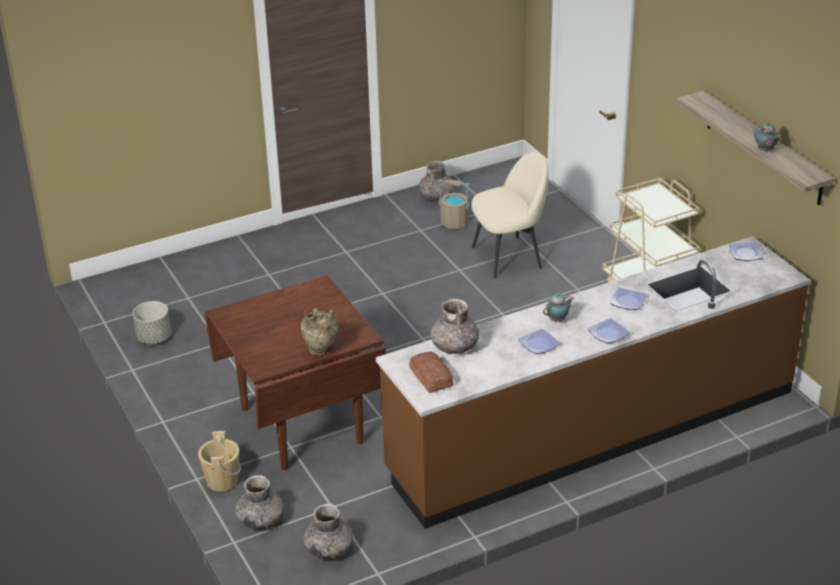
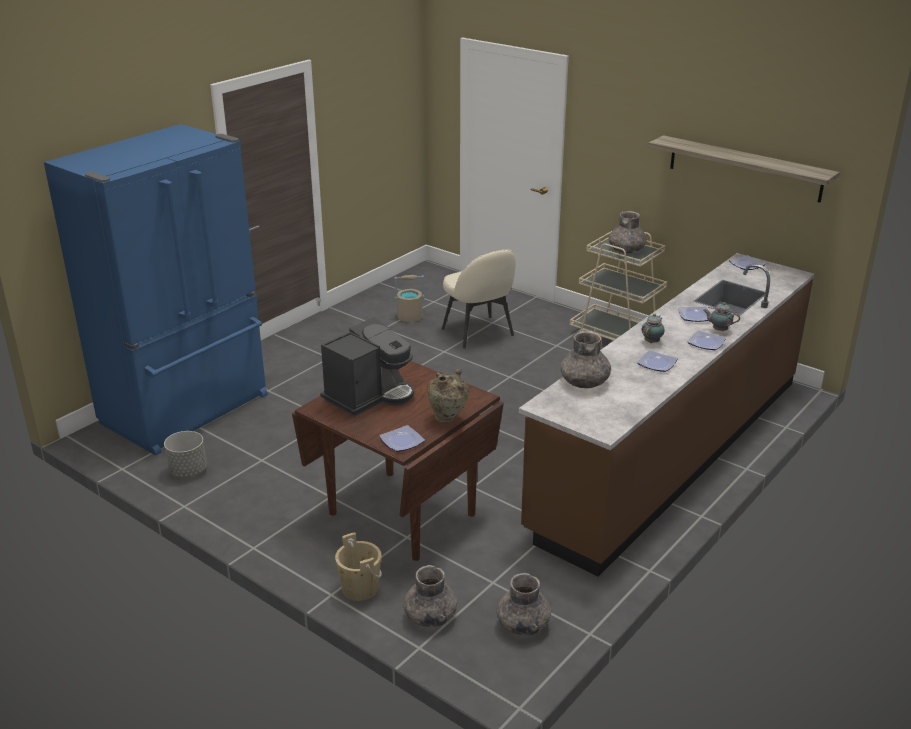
camera: 25 degrees left, 5 degrees down
(188, 278) = (188, 410): none -> blue fridge
(266, 362) = (401, 441): none -> plate
(274, 313) = (369, 396): none -> coffee machine
(431, 376) = (589, 412): bread -> none
(436, 197) = (378, 301): grey vase -> grey vase (626, 250)
(509, 257) = (478, 333): beige chair -> beige chair turned 105 degrees clockwise
(764, 149) = (762, 163): teapot -> teapot (718, 330)

